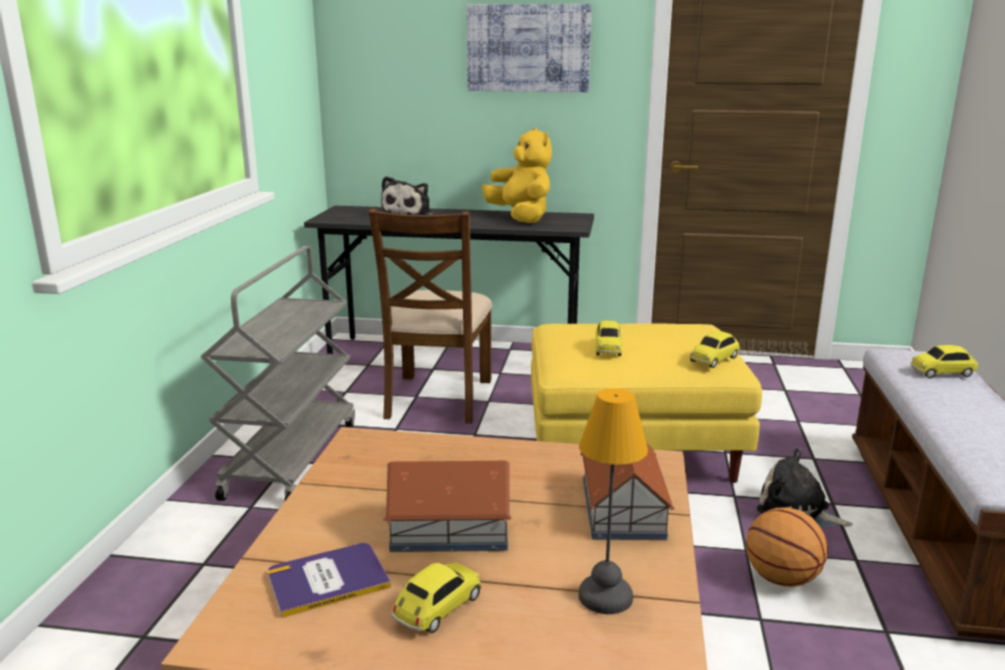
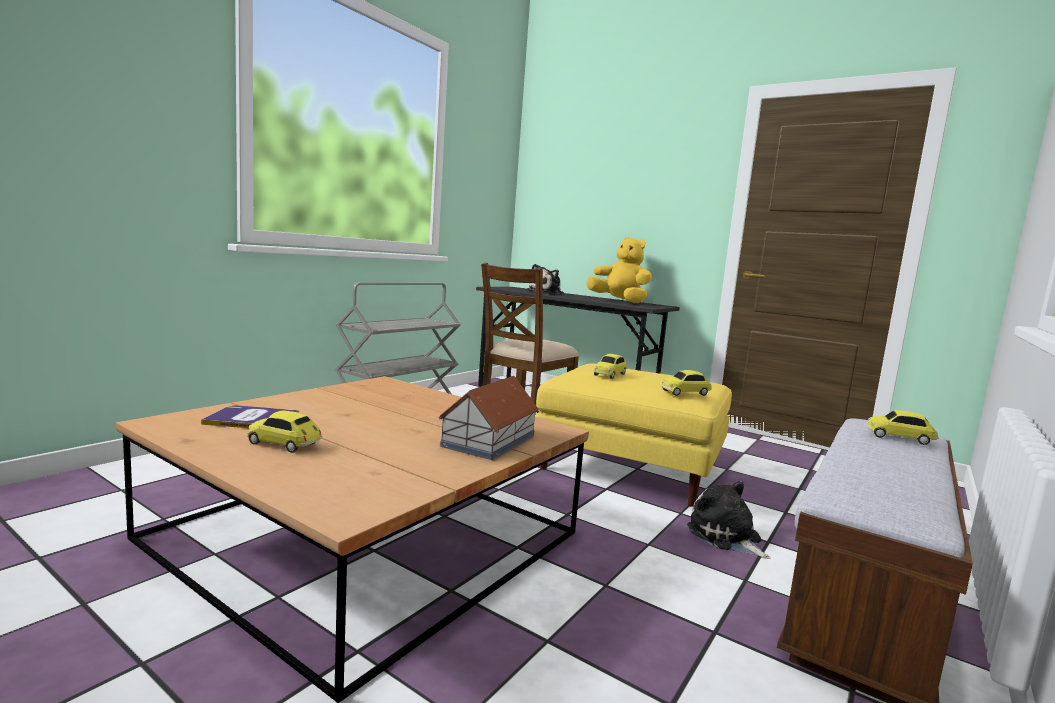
camera: 25 degrees right, 10 degrees down
(437, 609) = (285, 444): toy car -> toy car turned 135 degrees counterclockwise
(451, 530) = (360, 421): toy house -> none
(521, 218) = (619, 301): yellow plush toy -> yellow plush toy turned 45 degrees counterclockwise
(528, 48) = (646, 183): picture -> none
(607, 596) = (397, 469): table lamp -> none
(781, 579) = (656, 569): basketball -> none

